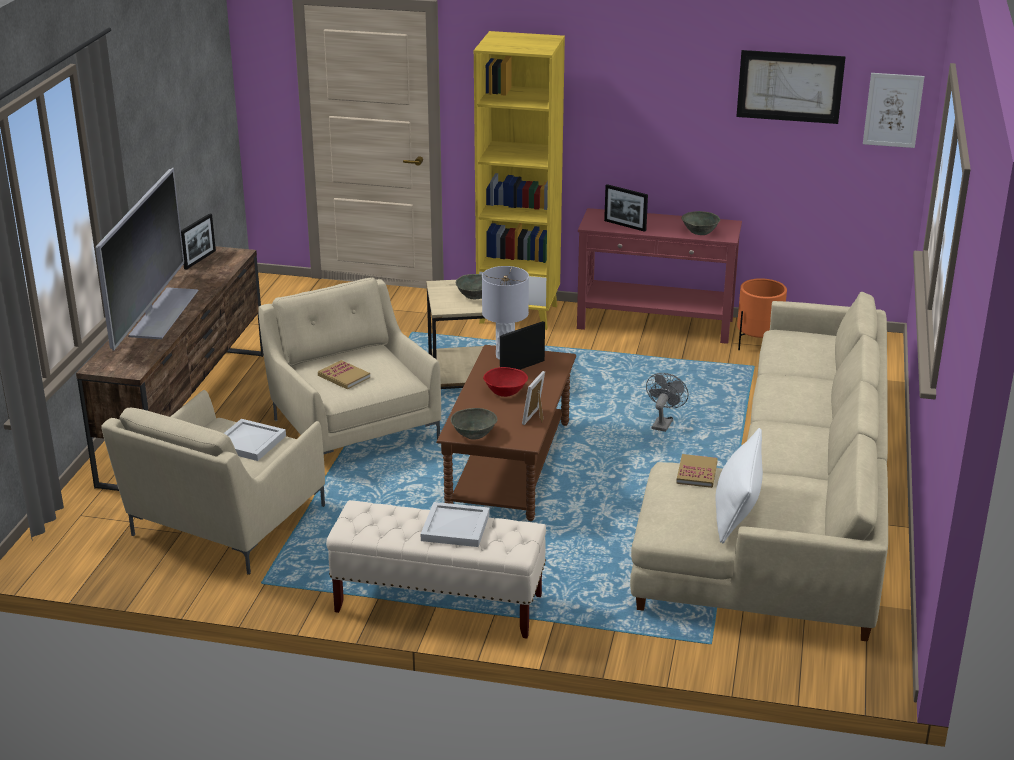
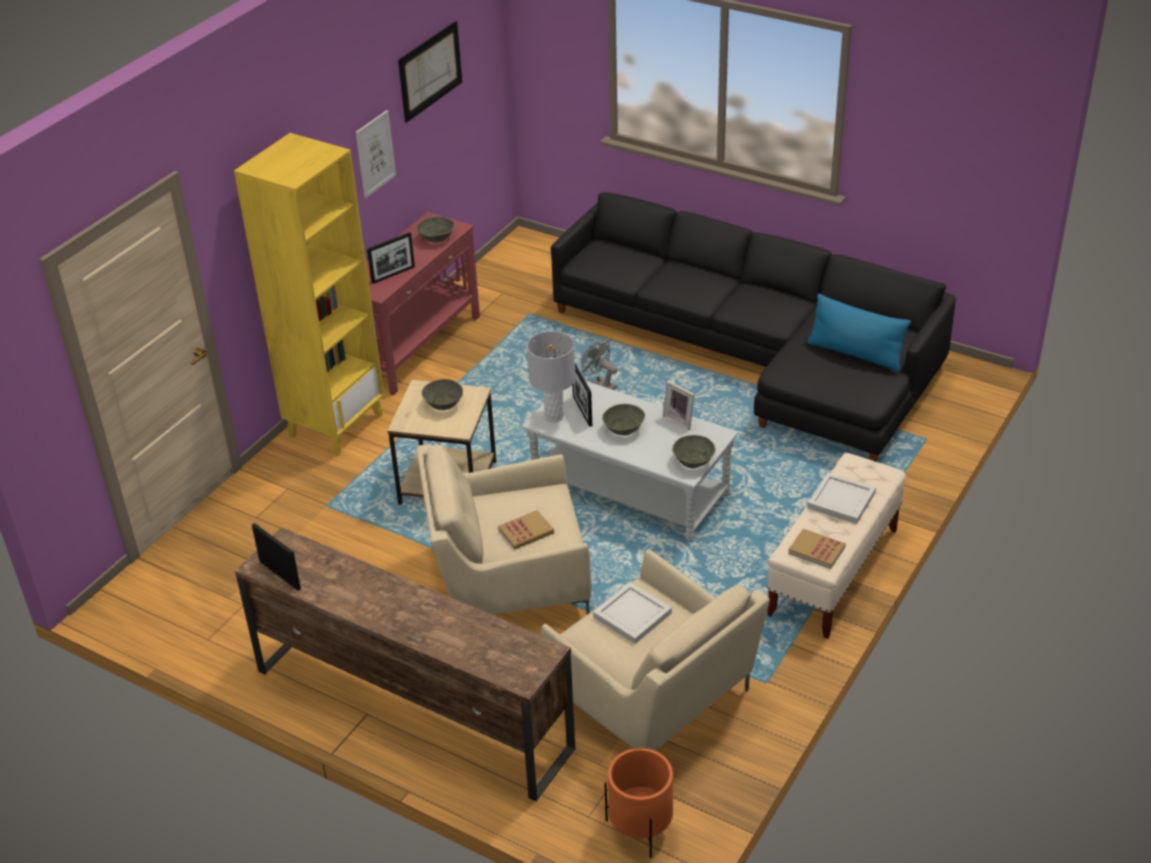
camera: 70 degrees left, 10 degrees up
(161, 313) = (411, 618): television -> none
(505, 391) = (623, 429): red bowl -> grey bowl
(509, 466) = (630, 490): brown coffee table -> grey coffee table
(697, 473) = (795, 359): book -> book (816, 550)
(736, 510) = (855, 353): white pillow -> blue pillow
(758, 343) = (490, 300): orange planter -> orange planter (641, 828)
(789, 506) = (757, 354): beige sofa -> black sofa
(893, 110) = (486, 47): picture -> picture (375, 154)

